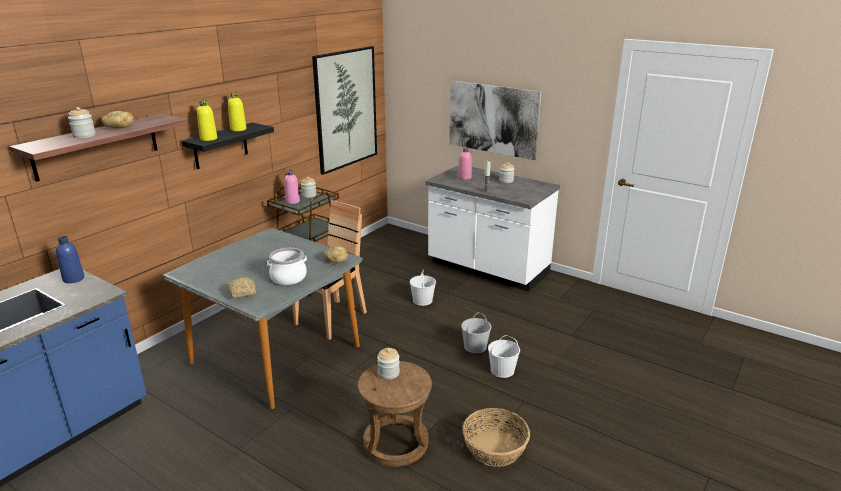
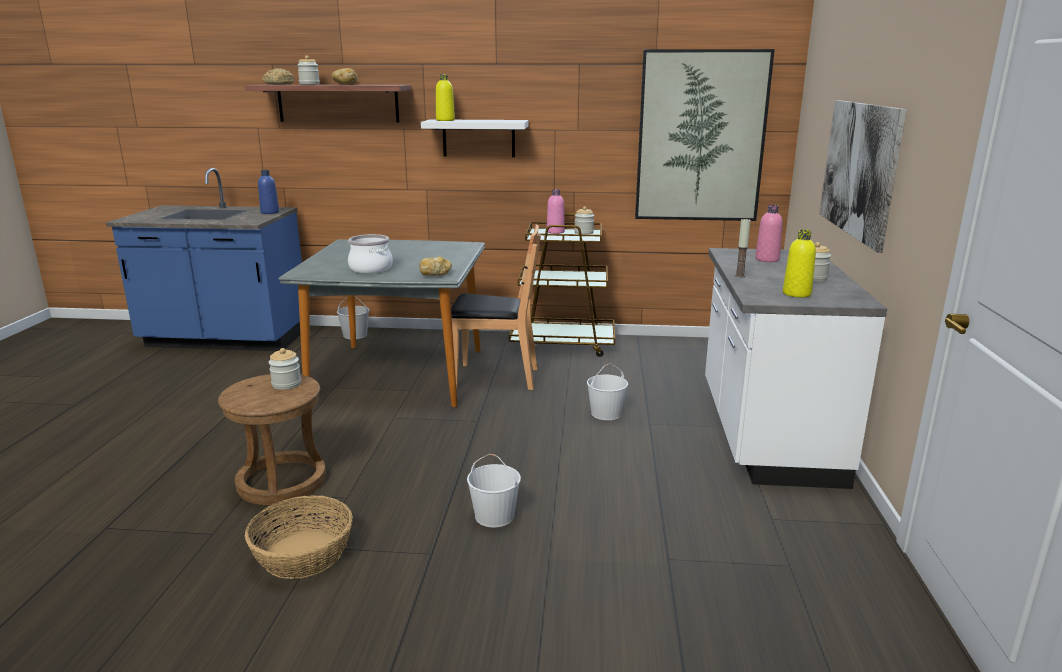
camera: 60 degrees right, 5 degrees down
(220, 146) = (478, 138): black shelf -> white shelf
(238, 129) = (492, 120): yellow bottle -> yellow bottle (796, 294)
(241, 293) = (321, 263): bread -> bread (279, 84)
(475, 346) = (534, 479): white bucket -> white bucket (355, 335)

